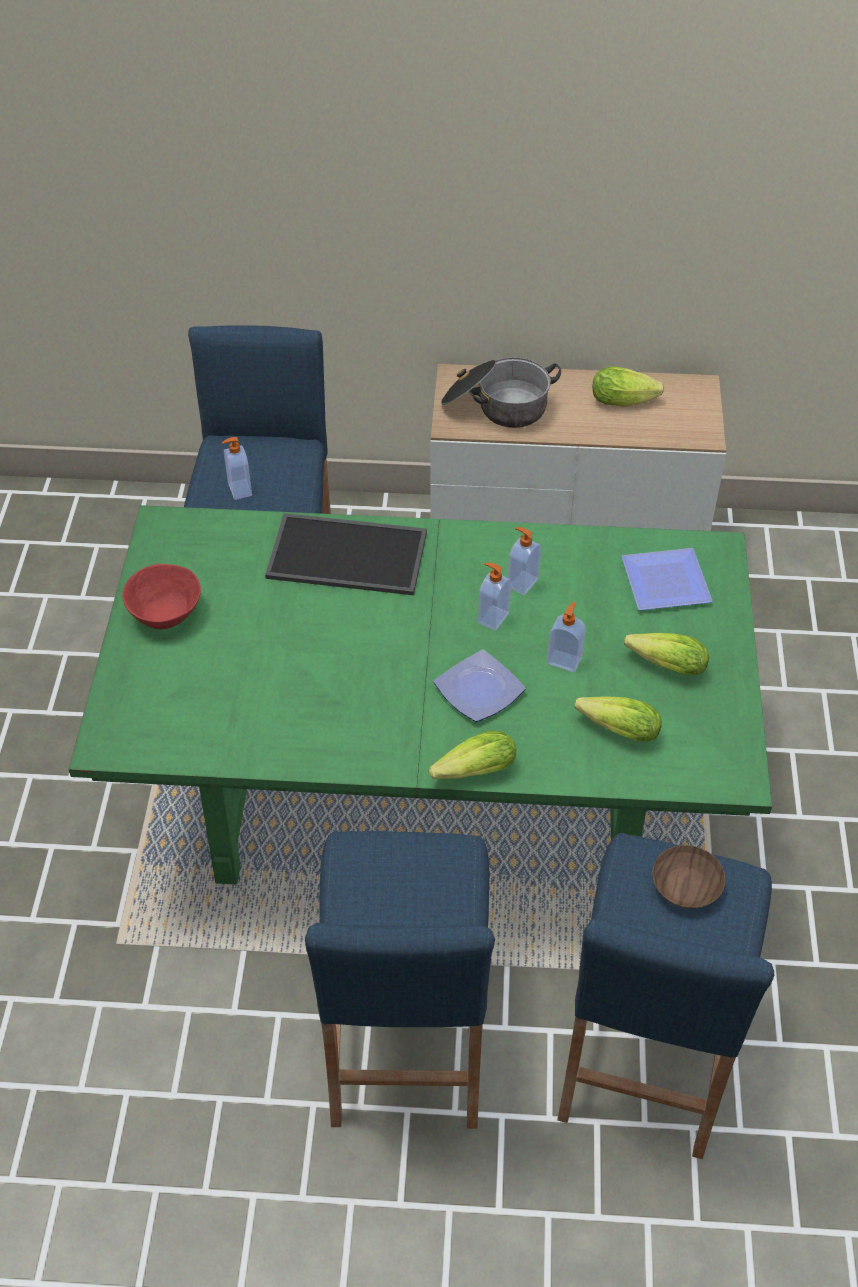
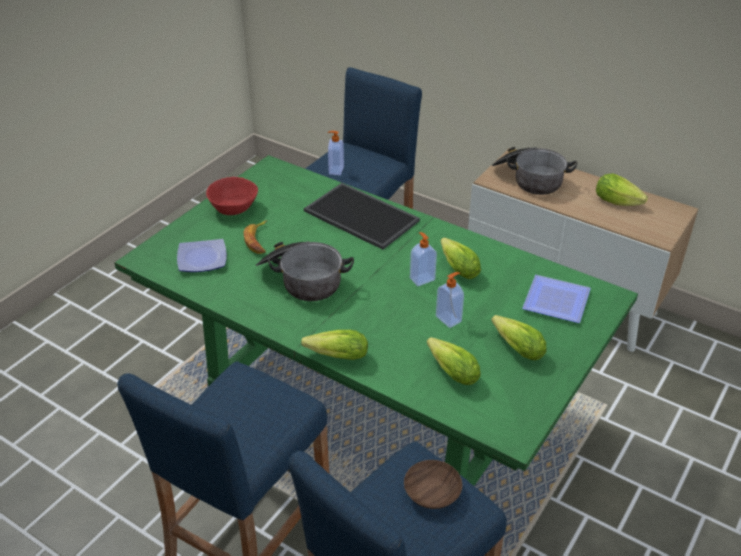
camera: 30 degrees right, 10 degrees down
(242, 649) = (258, 240): none -> banana
(347, 684) = (302, 280): none -> cooking pot
(477, 690) = (378, 313): plate -> plate (201, 258)
(522, 582) = (457, 267): soap dispenser -> lettuce

